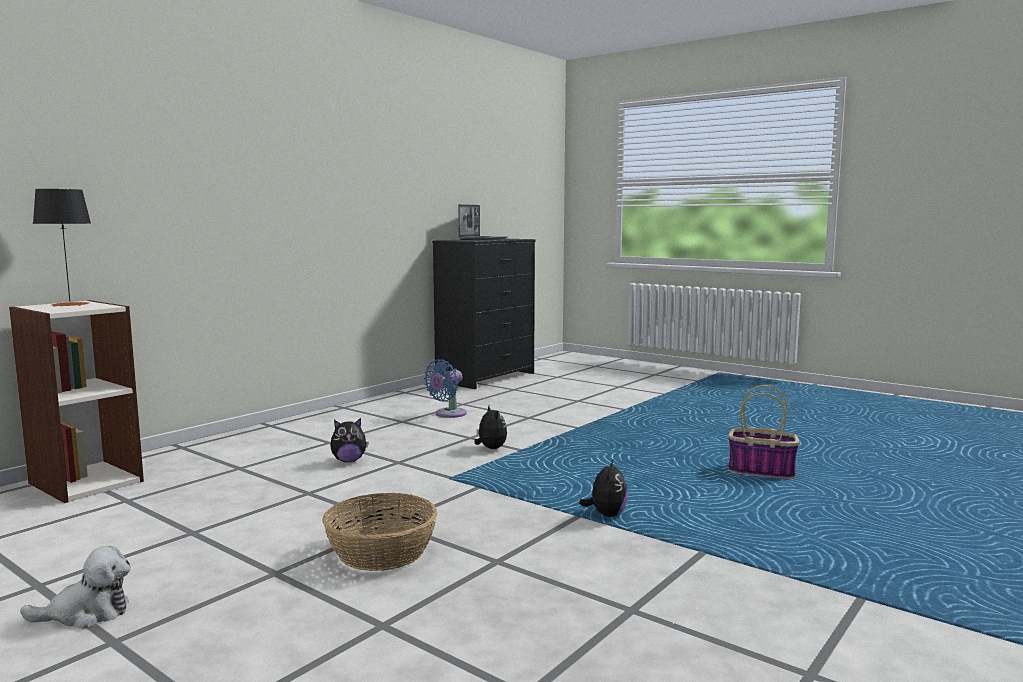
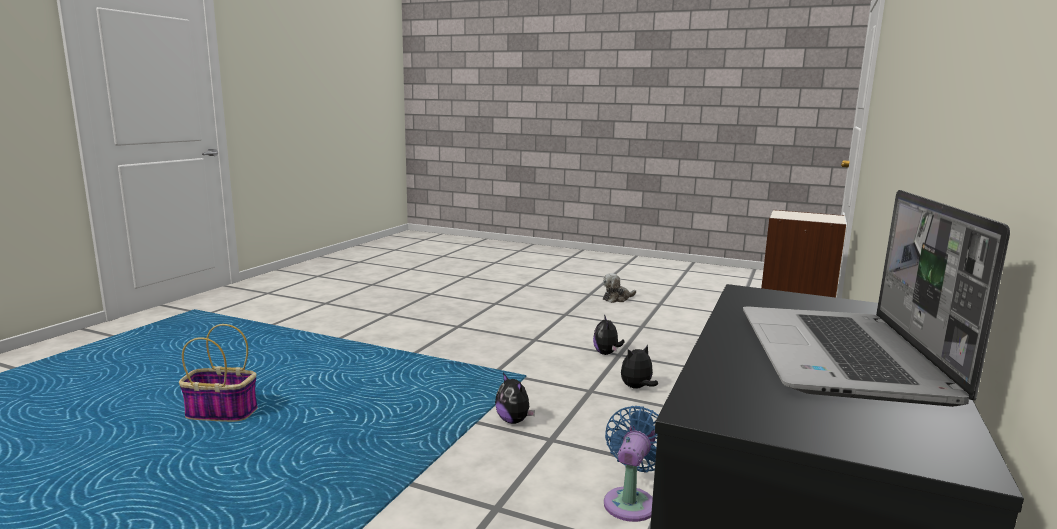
camera: 165 degrees right, 5 degrees up
(70, 304) = (819, 218): black table lamp -> none
(380, 552) = (524, 325): basket -> none
(606, 515) = (392, 356): plush toy -> plush toy (606, 353)

